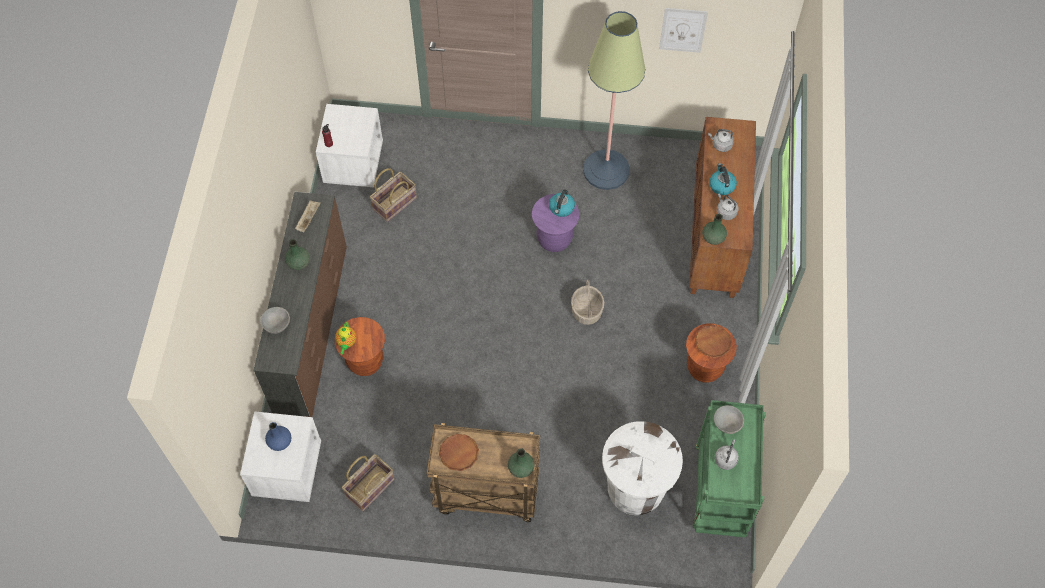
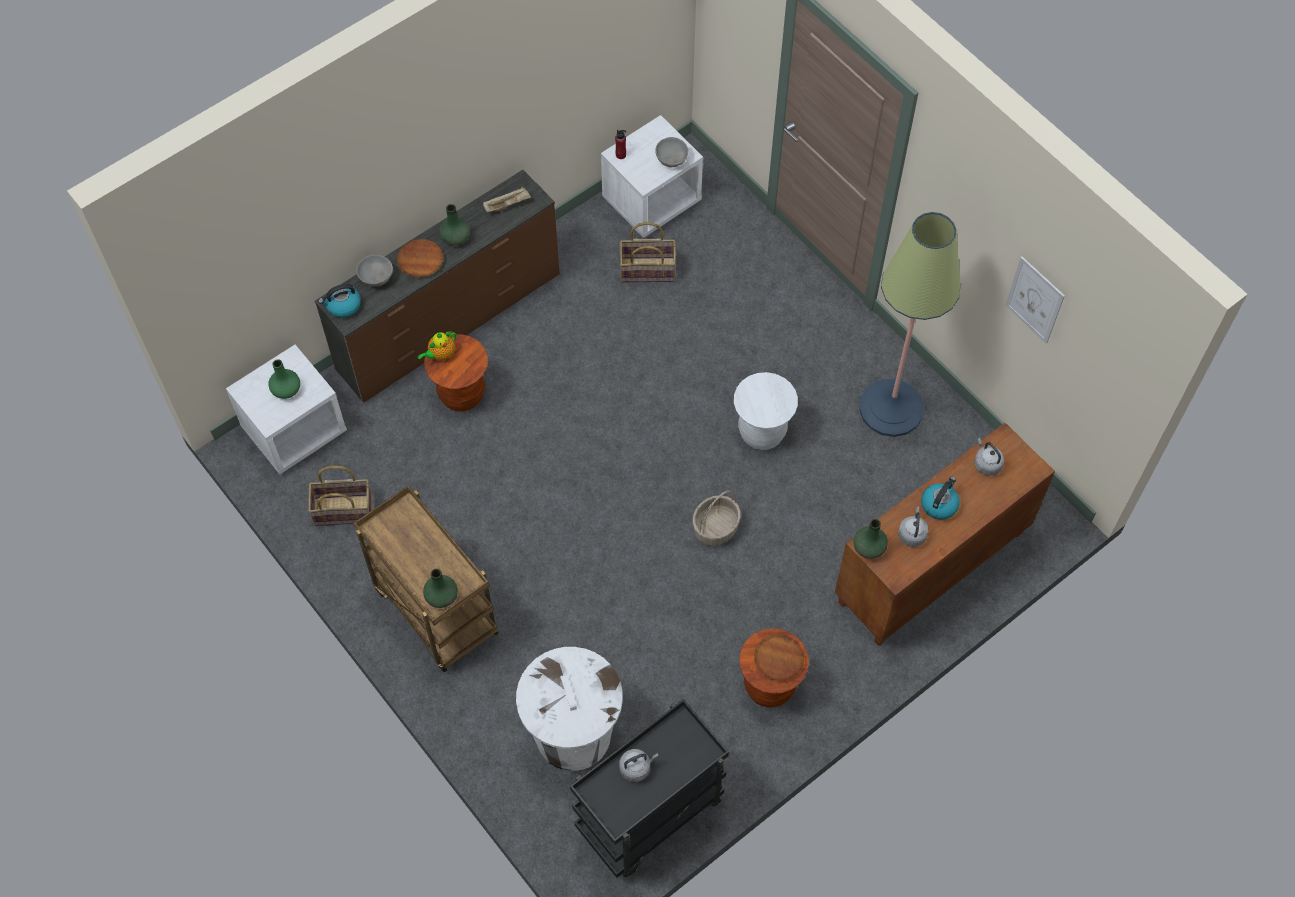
camera: 45 degrees right, 0 degrees up
(280, 442) = (286, 390): blue vase -> green vase
(459, 453) = (404, 532): brown plate -> brown plate (420, 260)
(554, 239) = (762, 432): purple stool -> white stool
(561, 208) = (777, 399): kettle -> kettle (343, 306)
(721, 492) = (649, 816): green cart -> black cart
(727, 423) = (676, 737): grey bowl -> grey bowl (672, 159)

